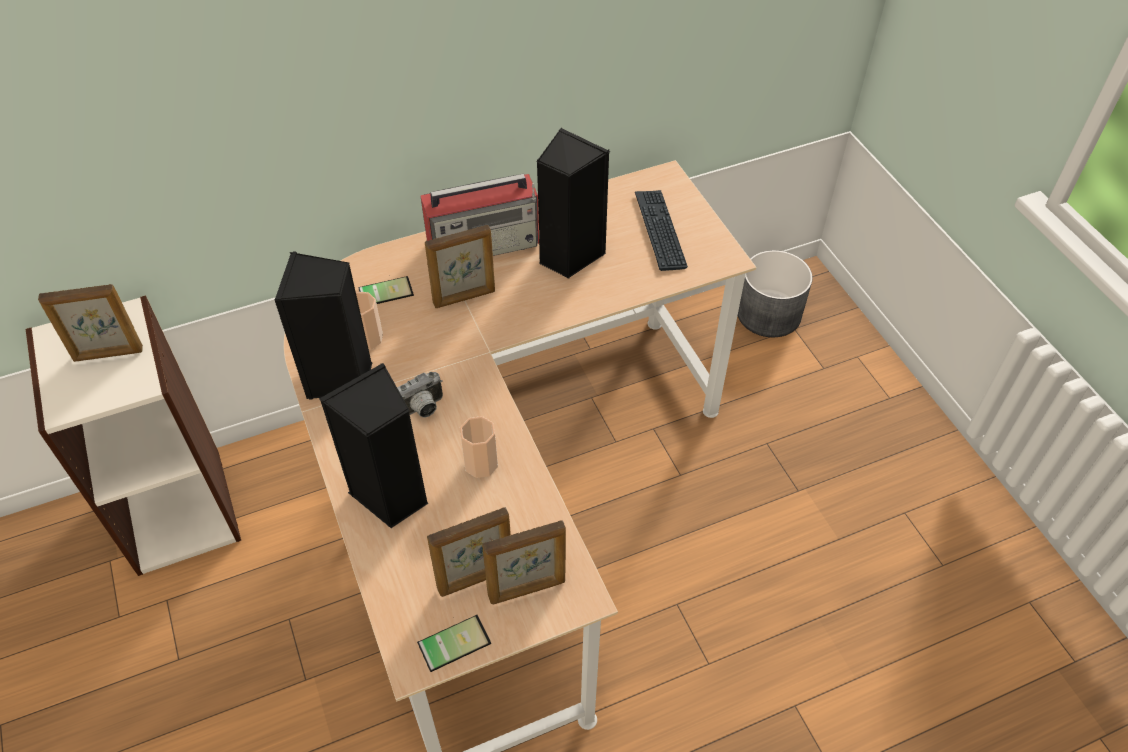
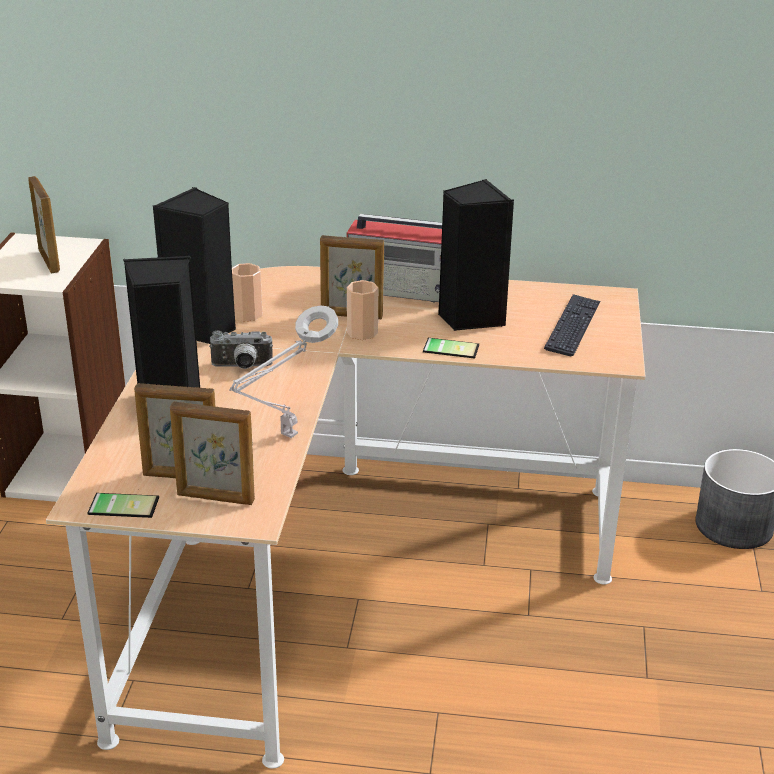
camera: 30 degrees right, 20 degrees down
(108, 354) = (49, 260): picture frame -> picture frame turned 135 degrees counterclockwise
(385, 290) = (292, 292): phone -> phone (451, 347)
(481, 463) = (259, 413): cup -> cup (362, 332)
(528, 482) = (286, 437): none -> grey table lamp

